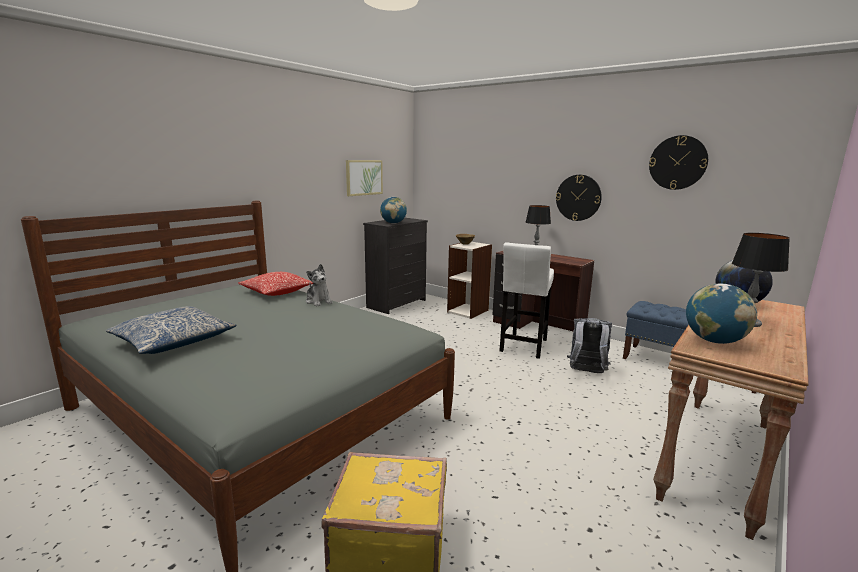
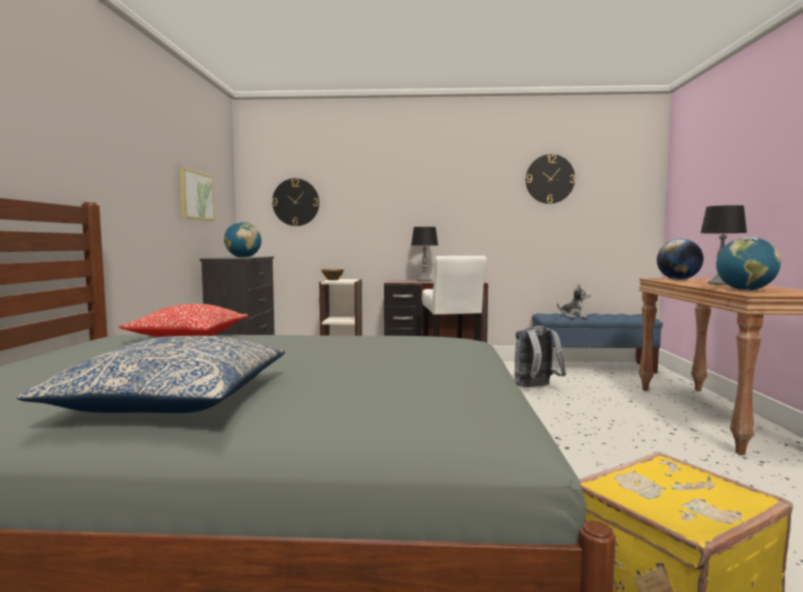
camera: 35 degrees left, 10 degrees down
(318, 301) = (283, 336): plush toy -> plush toy (574, 316)
(578, 197) = (459, 217): wall clock -> wall clock (296, 202)

